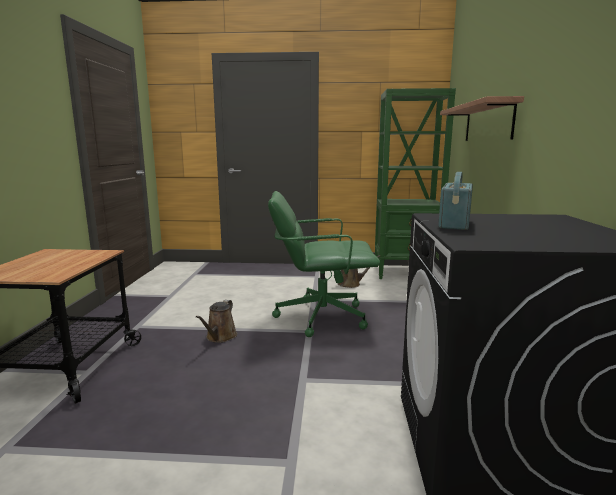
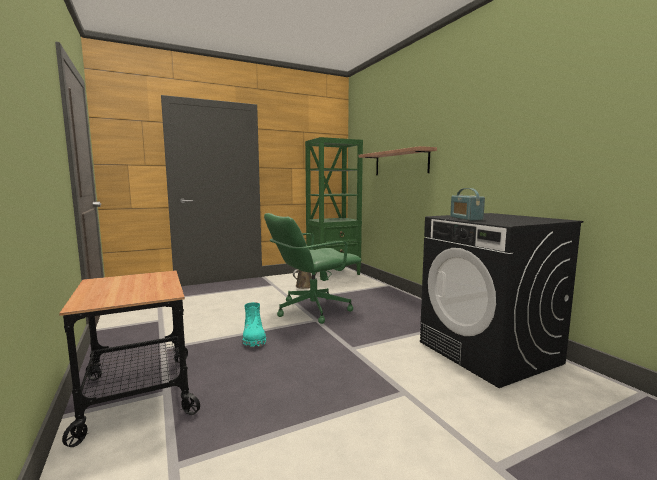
camera: 30 degrees left, 5 degrees down
(220, 337) = (254, 338): brown watering can -> turquoise boot

